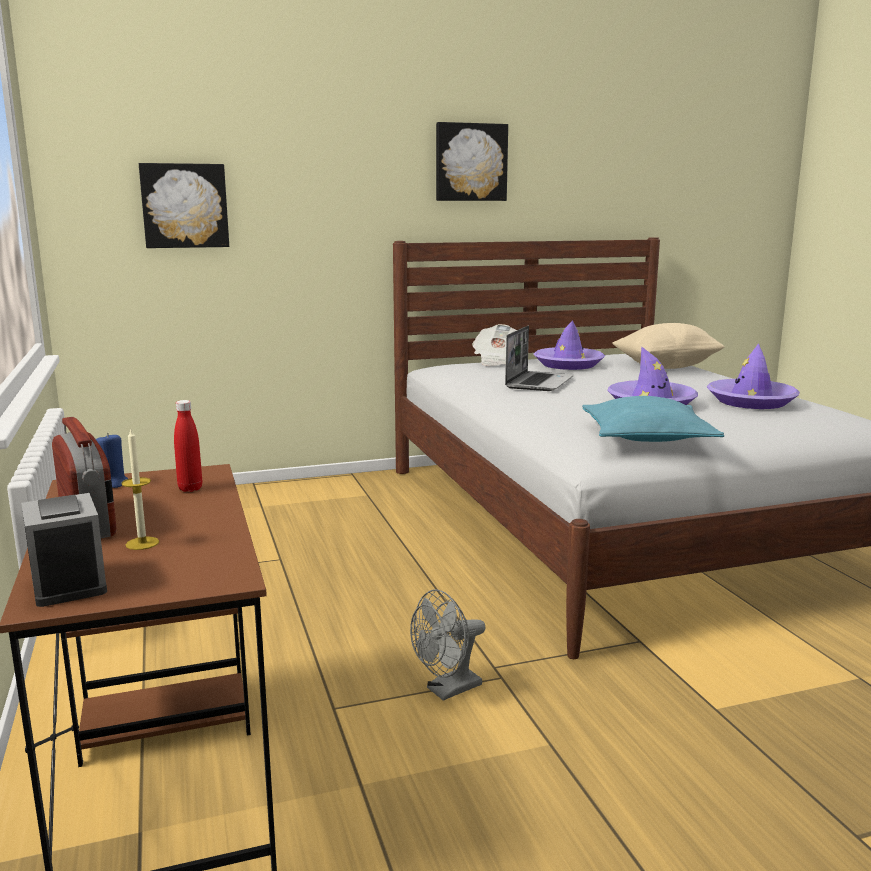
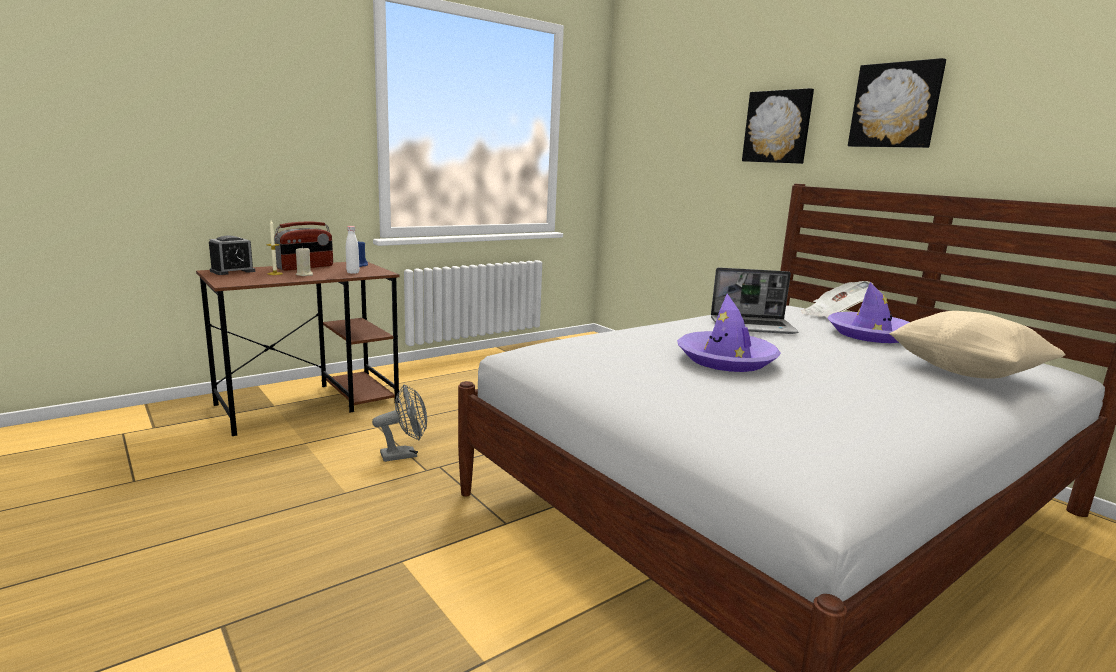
camera: 70 degrees right, 0 degrees up
(178, 520) = (304, 274): none -> beige candle
(184, 206) = (669, 148): picture -> picture (778, 127)
(190, 488) = (353, 272): red bottle -> white bottle
(447, 690) = (404, 454): grey fan -> grey fan turned 120 degrees clockwise
(647, 437) = (590, 359): turquoise pillow -> none
(751, 401) = (817, 402): purple hat -> none

